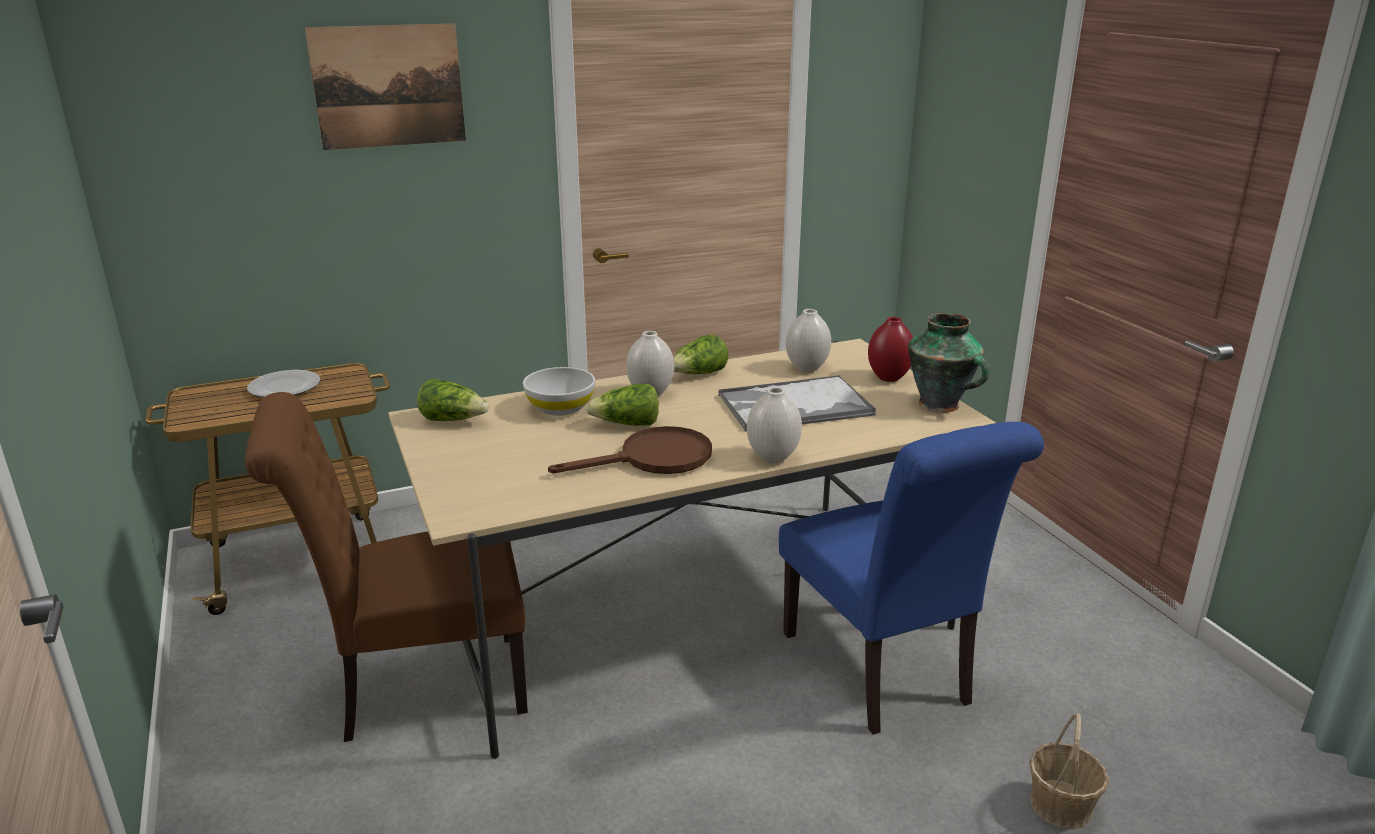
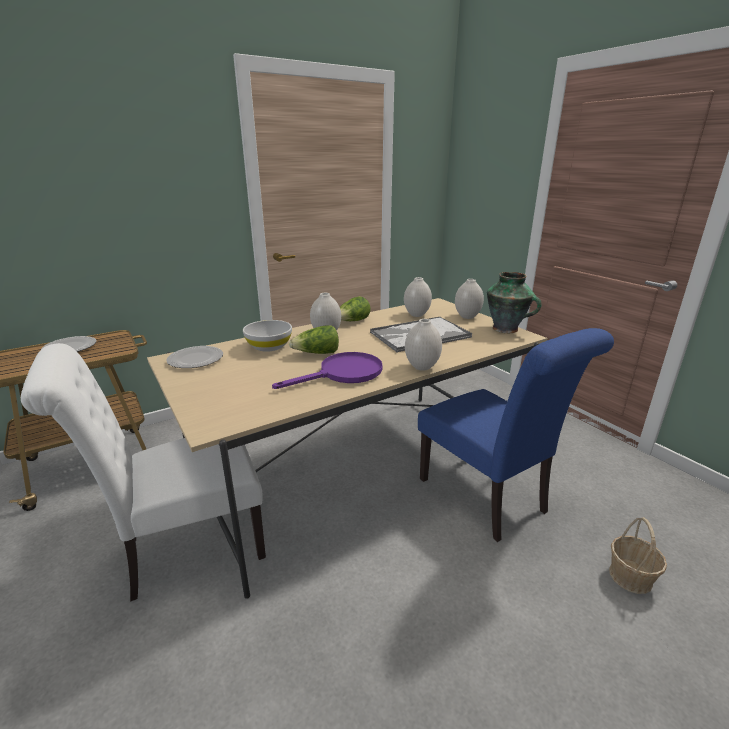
camera: 10 degrees left, 0 degrees up
(389, 86) = (130, 139): picture -> none
(420, 689) = (185, 549): brown chair -> white chair
(453, 420) = (195, 359): lettuce -> plate
(654, 459) = (343, 374): brown frying pan -> purple frying pan
(889, 378) = (467, 316): red vase -> white vase

